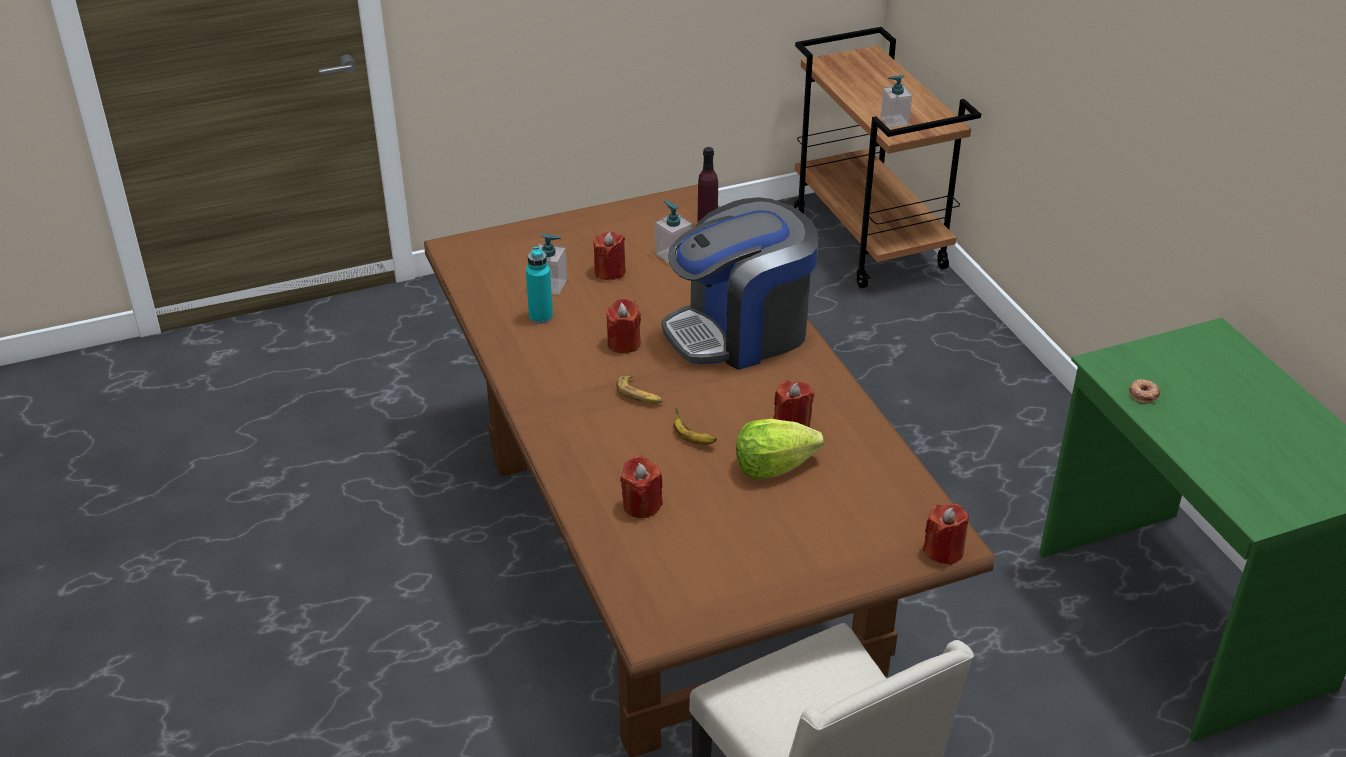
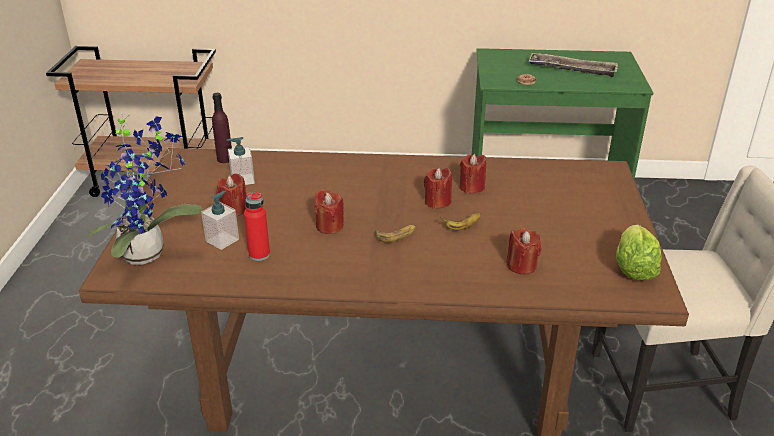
camera: 65 degrees left, 5 degrees down
(501, 252) = (149, 253): none -> potted plant
(541, 316) = (259, 254): turquoise bottle -> red bottle
(740, 332) = (358, 179): coffee machine -> none
(773, 466) = (510, 205): lettuce -> lettuce (633, 268)
(894, 121) = (172, 78): soap dispenser -> none
(943, 551) = (617, 173): red candle -> red candle (437, 202)
(1249, 432) = (572, 69): none -> tray

